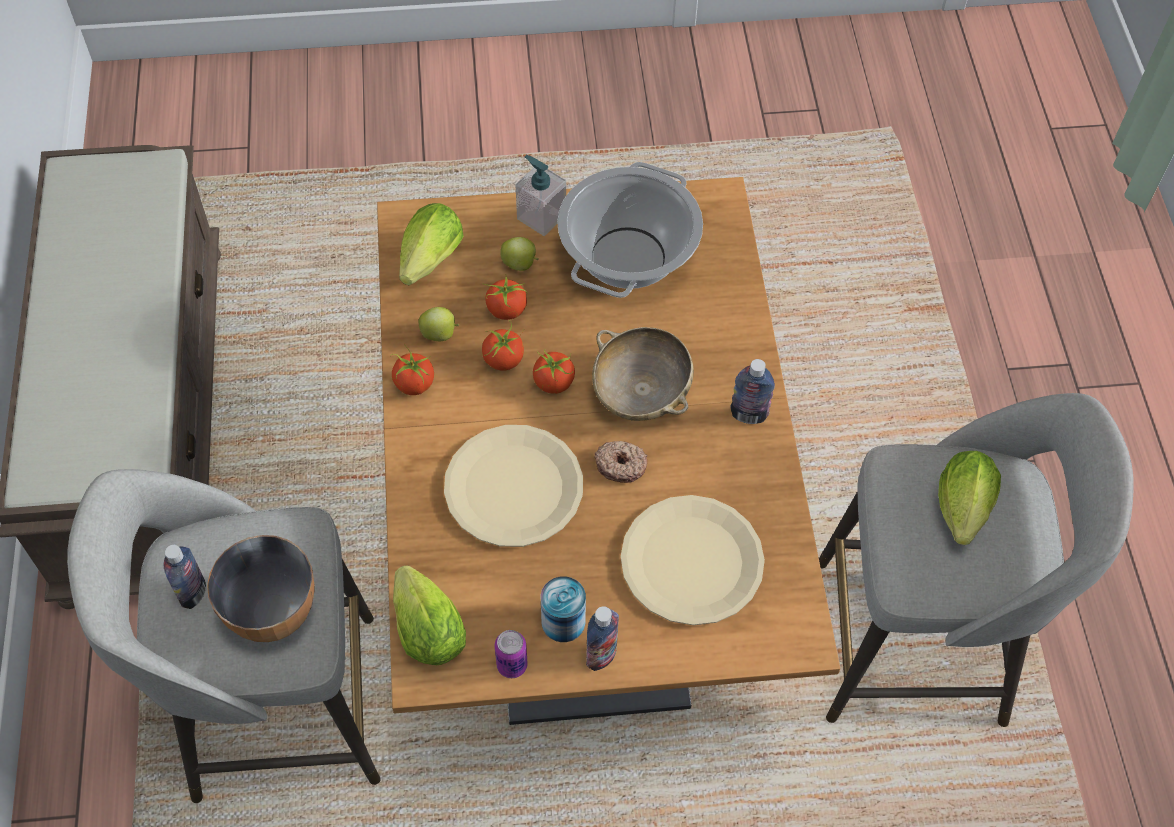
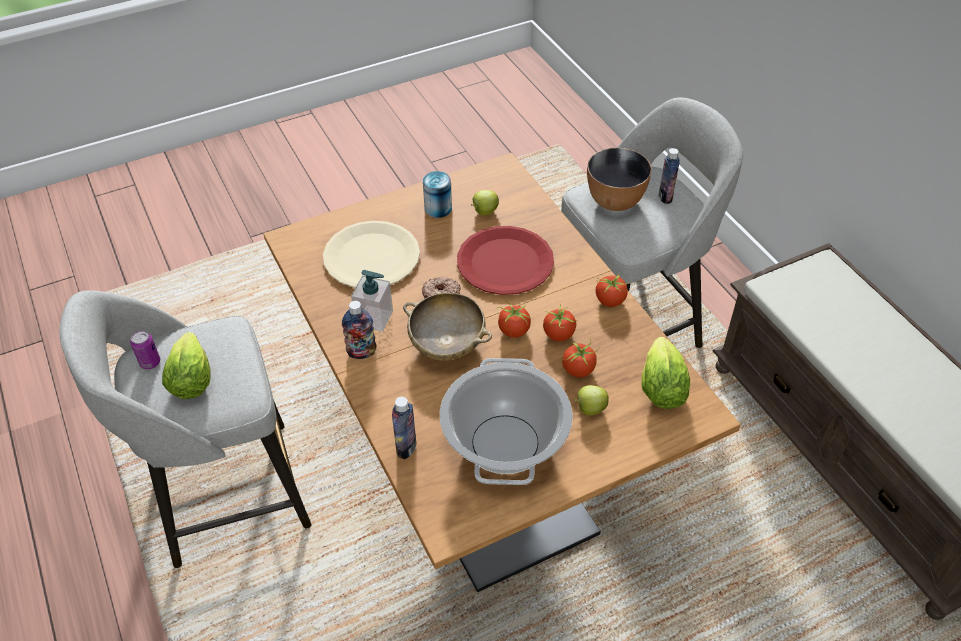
camera: 160 degrees right, 10 degrees down
(425, 626) = (516, 186): lettuce -> none
(440, 334) = (615, 338): apple -> apple (484, 211)
(512, 665) = (457, 183): can -> can (150, 362)
(514, 487) = (505, 262): beige plate -> red plate
(541, 217) = (597, 456): soap dispenser -> soap dispenser (374, 318)
(601, 655) = (408, 200): bottle -> bottle (406, 447)

